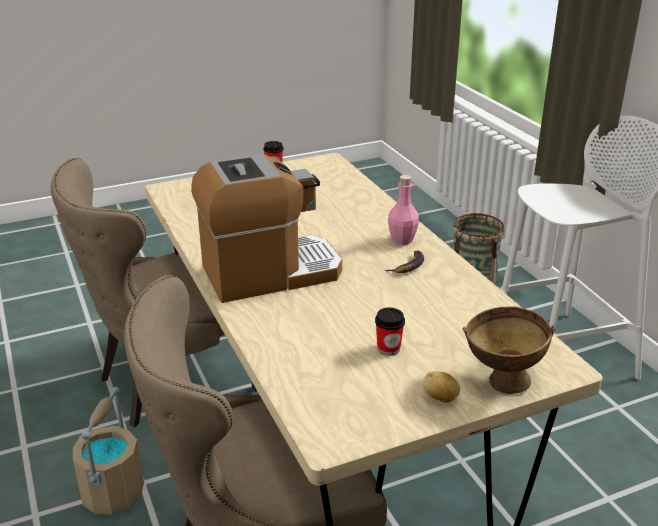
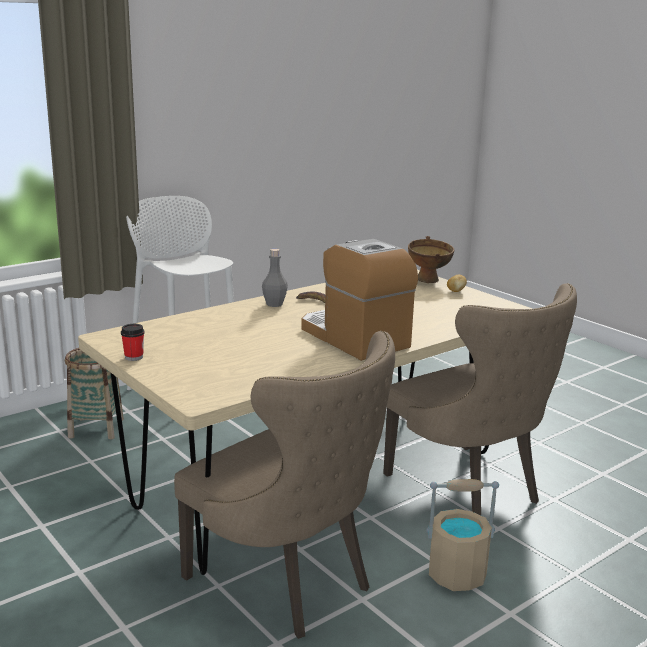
camera: 105 degrees left, 10 degrees down
(388, 349) = (421, 302): cup -> none
(402, 240) = (274, 304): pink bottle -> grey bottle

